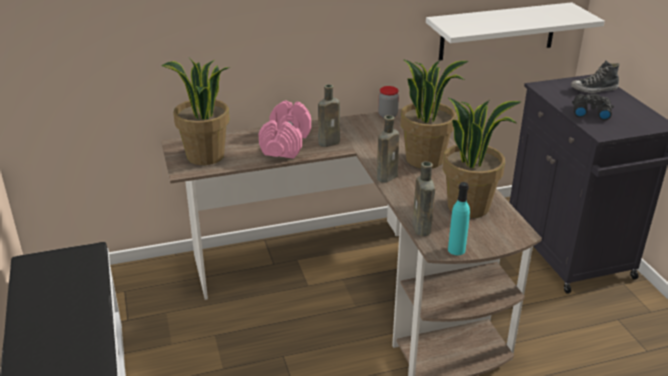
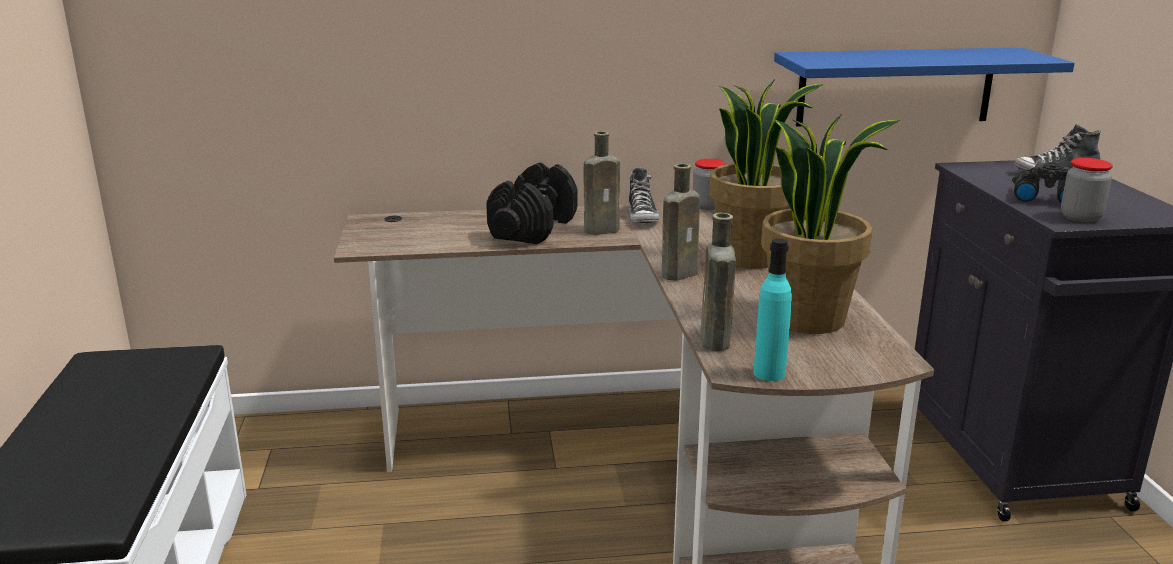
camera: 10 degrees right, 10 degrees down
(205, 156) = (402, 234): potted plant -> none
(285, 144) = (533, 228): pink dumbbell -> black dumbbell
(350, 128) = (642, 217): none -> shoe
(498, 31) = (895, 86): white shelf -> blue shelf
(611, 129) = (1080, 217): none -> jar

